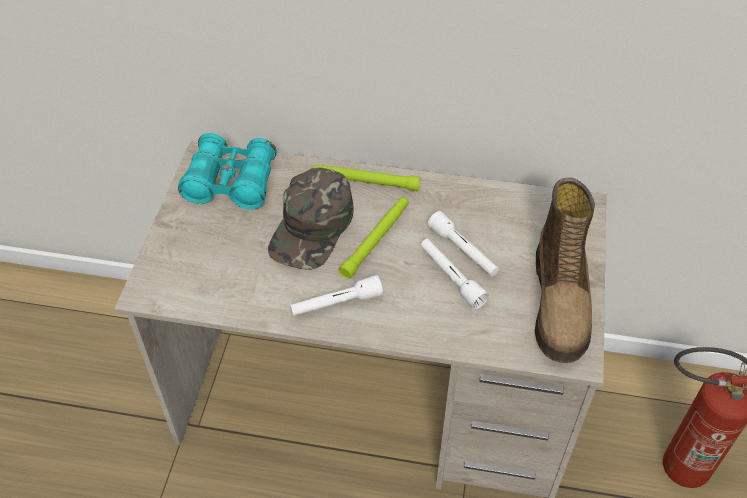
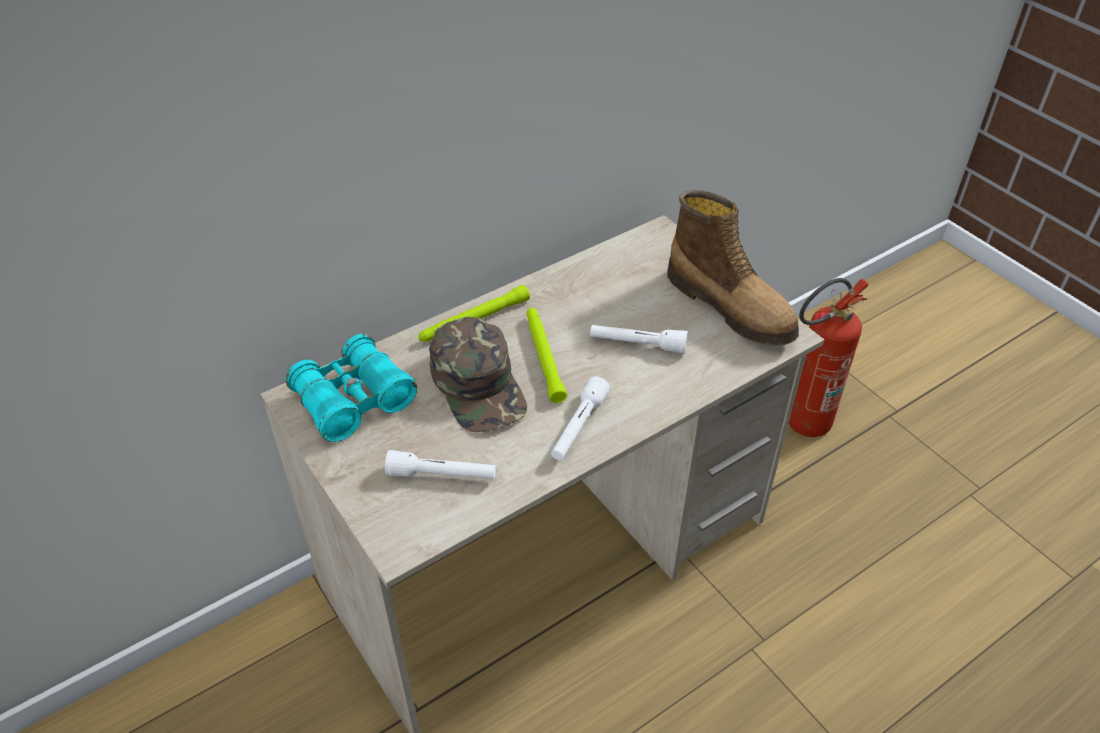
camera: 45 degrees left, 5 degrees down
(463, 251) = (620, 320): white flashlight -> white flashlight (442, 475)

